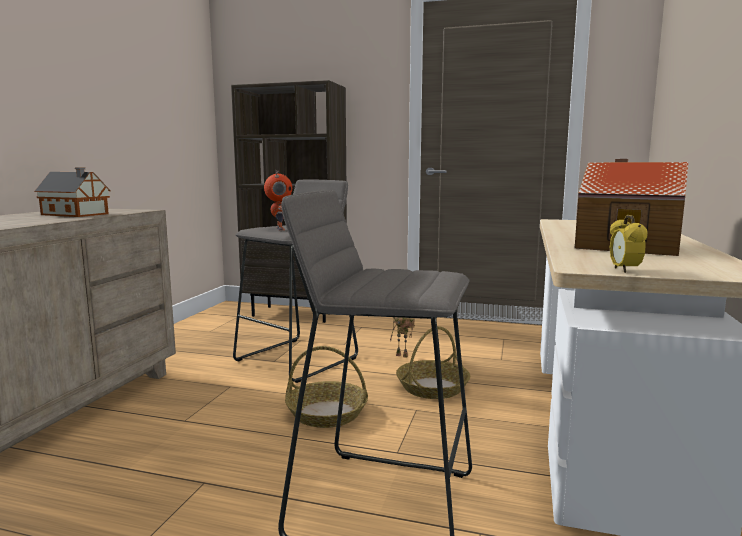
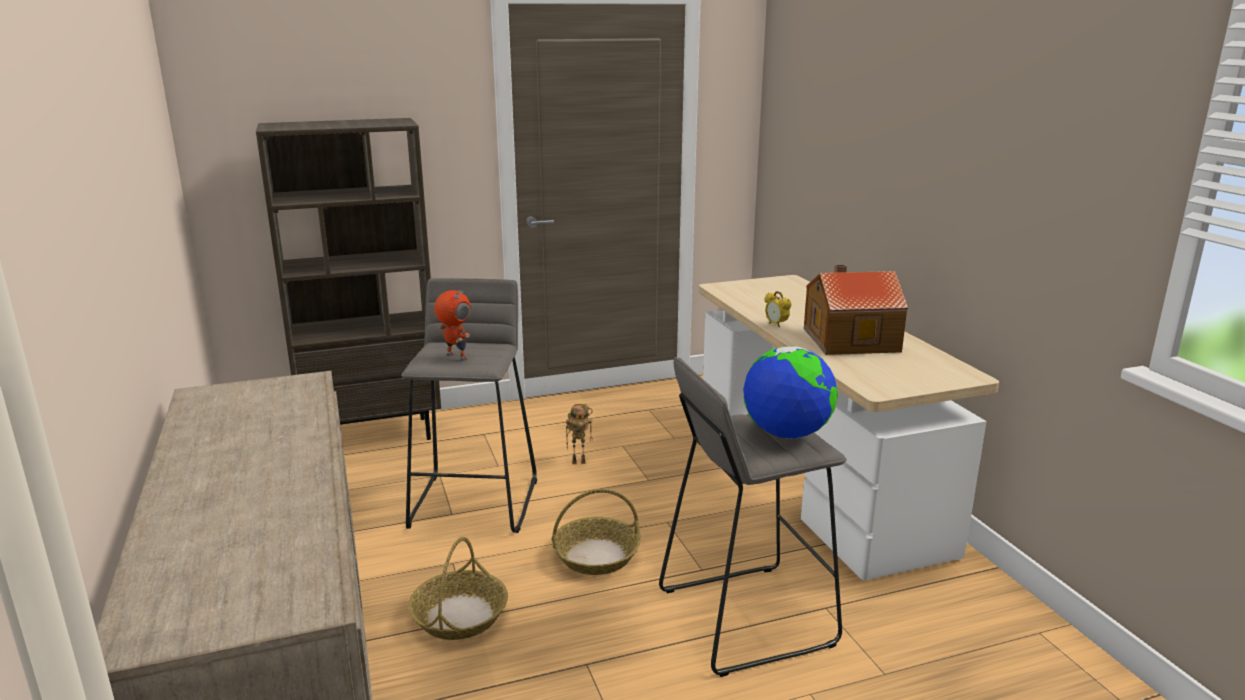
camera: 35 degrees left, 10 degrees up
(76, 214) = (271, 416): toy house -> none
(416, 282) = (786, 434): none -> globe
(432, 387) = (652, 492): basket -> basket (459, 615)
(624, 270) = (905, 388): alarm clock -> alarm clock (776, 325)

